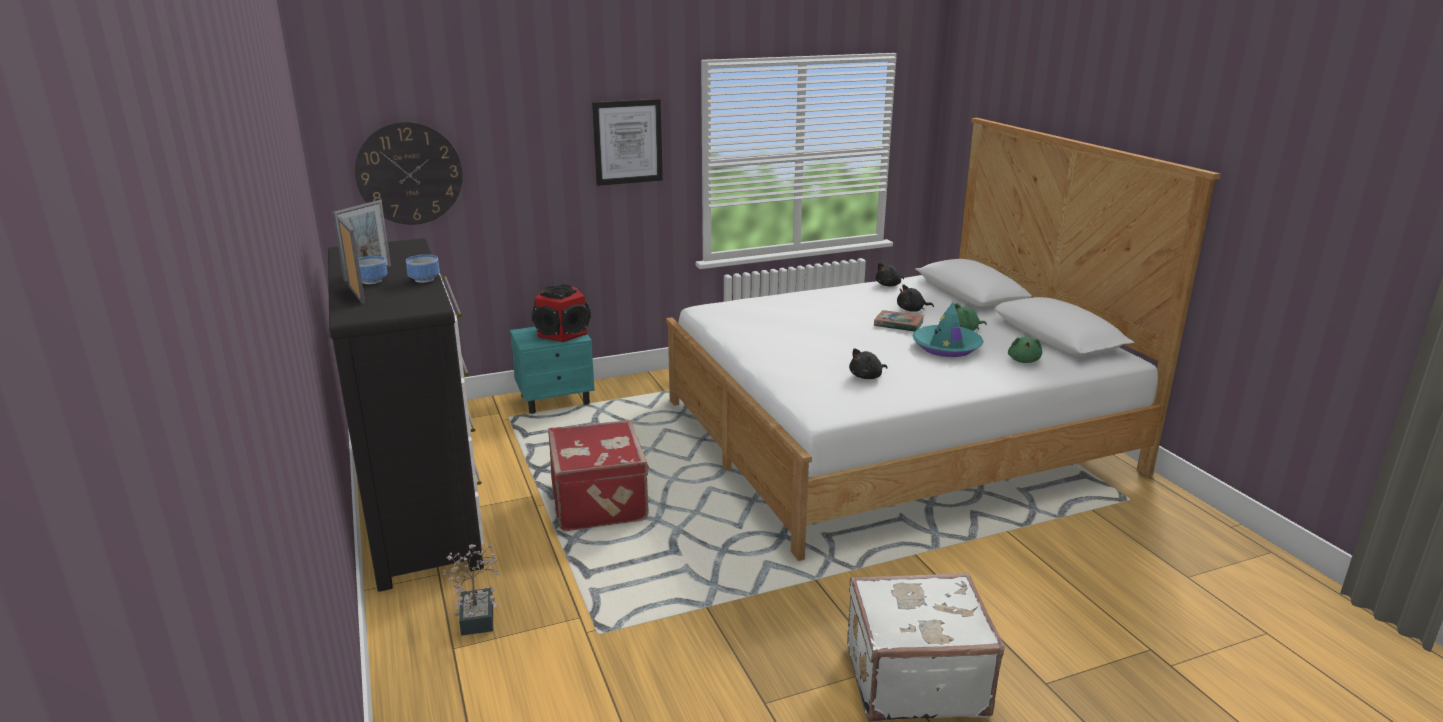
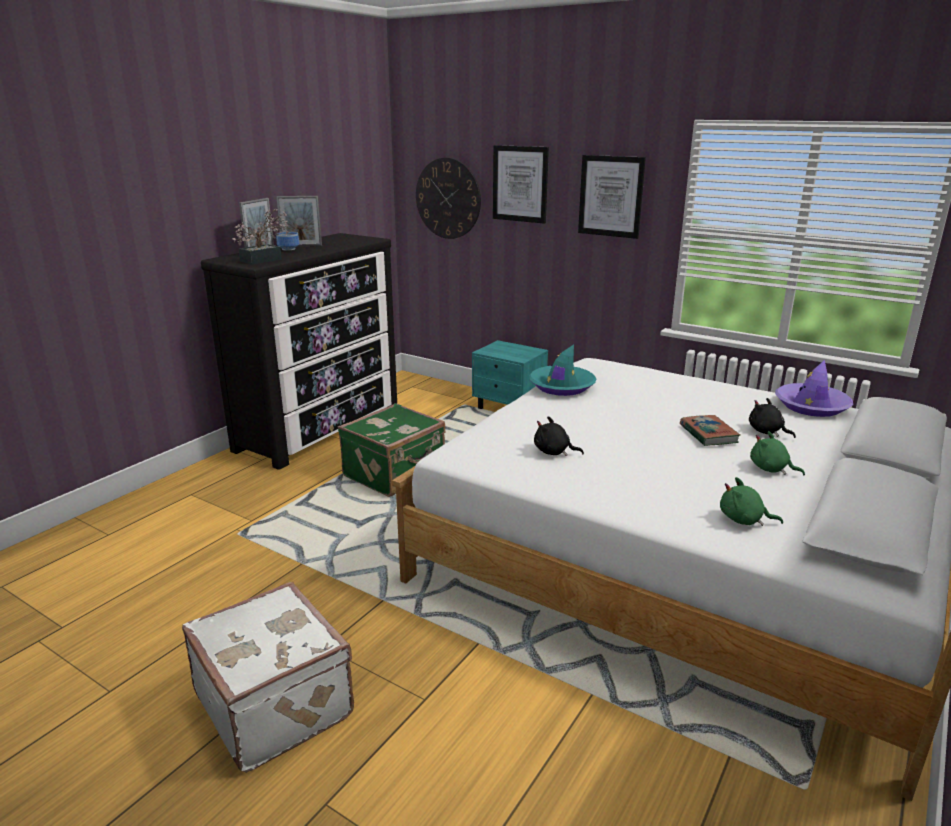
camera: 55 degrees right, 0 degrees up
(425, 280) = (305, 254): bowl -> none
(478, 614) = (230, 487): potted plant -> potted plant (265, 259)
(516, 142) = (520, 184): none -> picture
(563, 333) = (519, 353): speaker -> none
(601, 502) = (396, 474): red suitcase -> green suitcase
(889, 285) = (811, 406): black plush toy -> purple hat
(946, 347) = (696, 470): turquoise hat -> turquoise hat (561, 386)
(1024, 360) = (744, 520): green plush toy -> green plush toy turned 45 degrees clockwise

